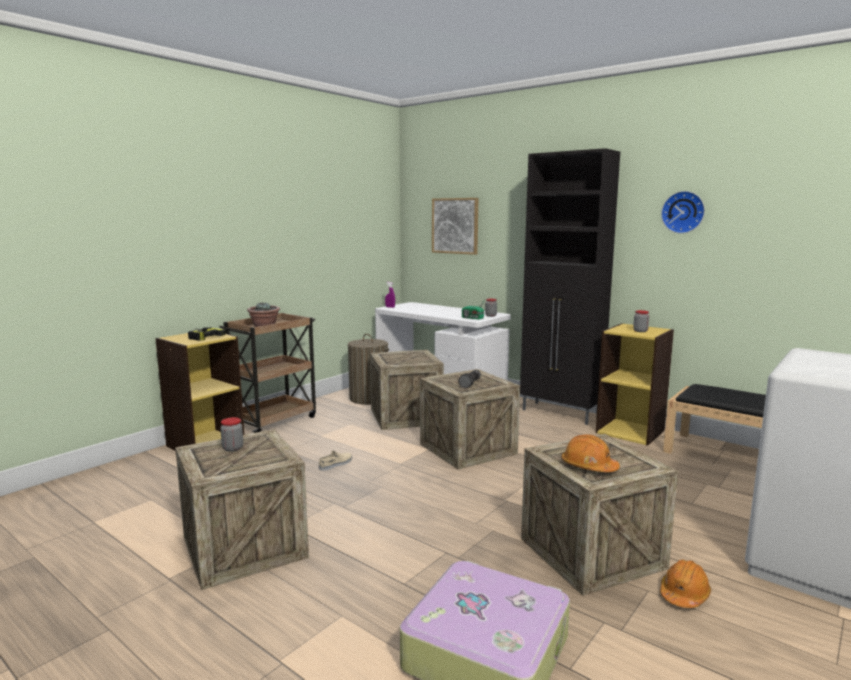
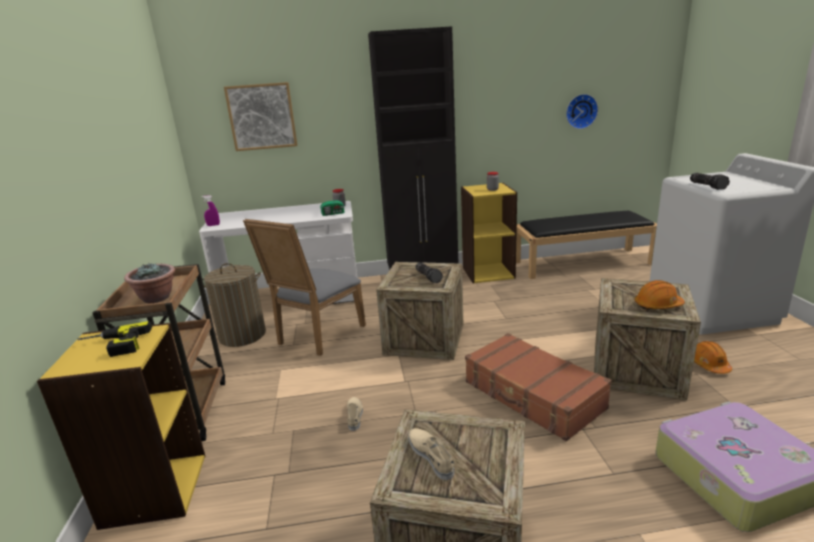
camera: 45 degrees left, 10 degrees up
(233, 448) = (431, 456): jar -> beige shoe
(405, 416) = (317, 336): crate -> grey chair
(460, 516) = (532, 396): none -> brown suitcase
(683, 212) = (499, 83): wall clock -> wall clock (580, 111)
(801, 362) = (708, 186): none -> flashlight

